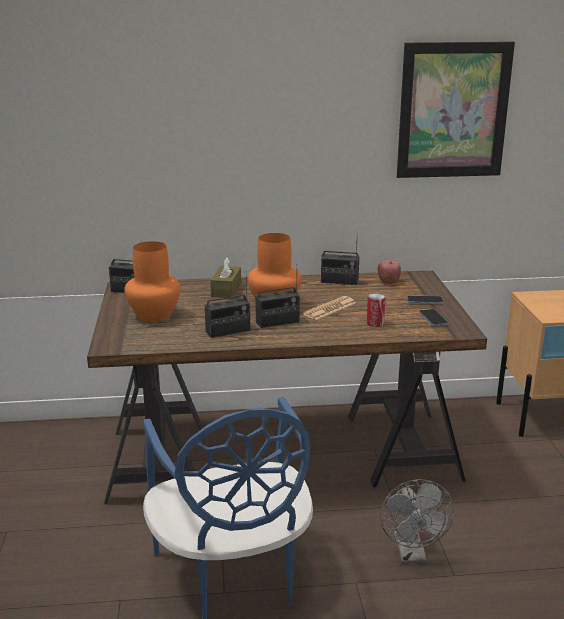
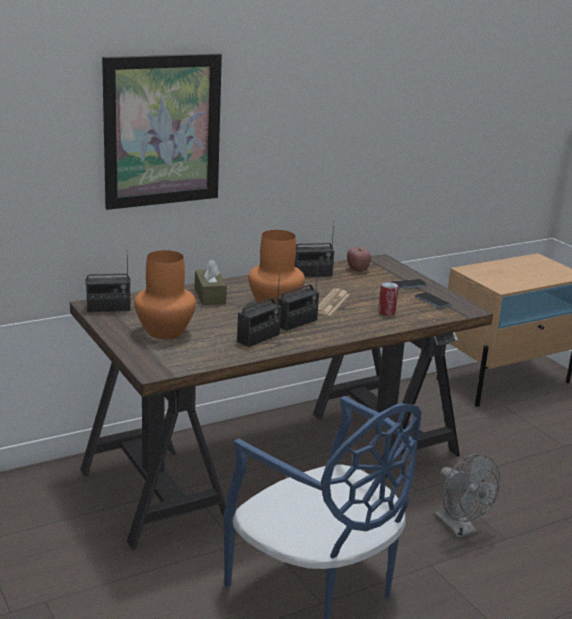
camera: 25 degrees left, 0 degrees up
(453, 111) = (405, 94): picture -> picture (162, 131)

